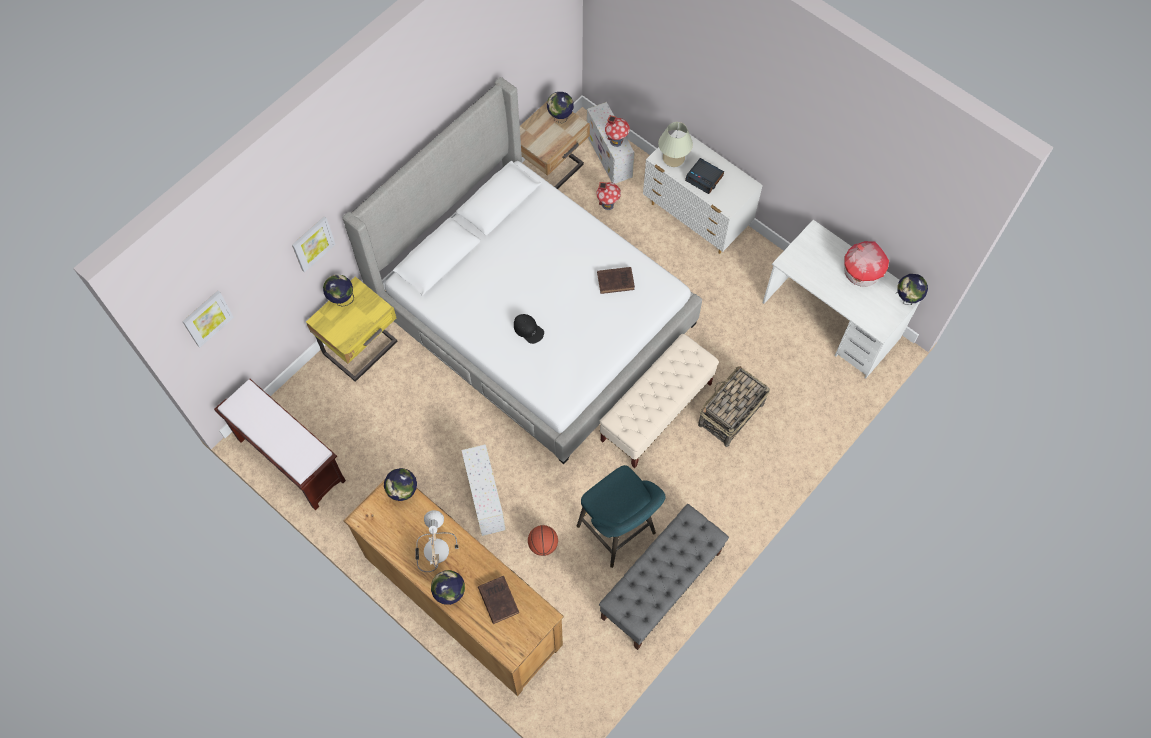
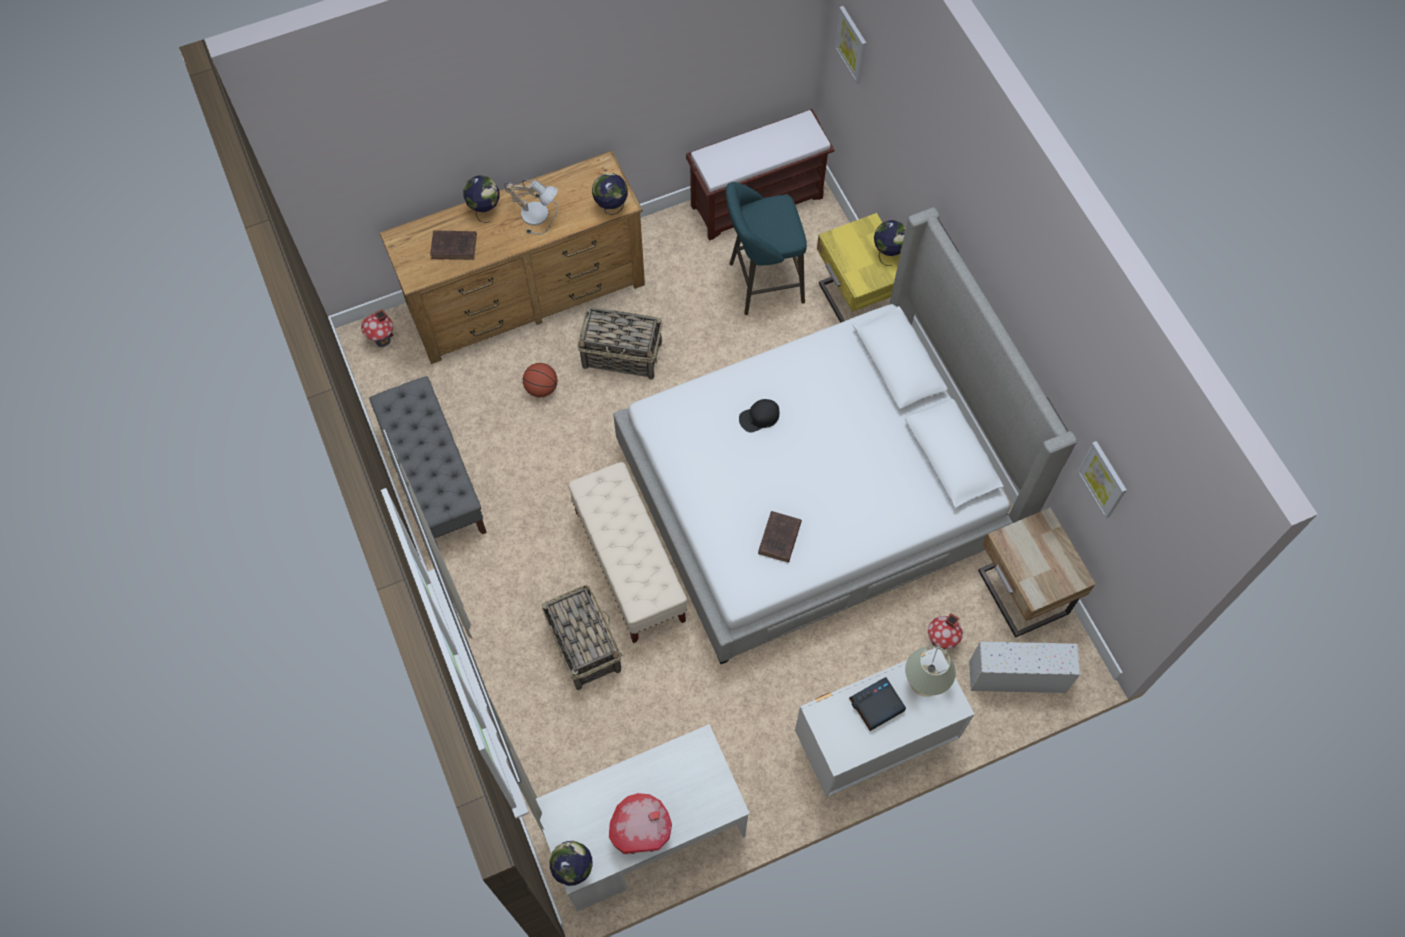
camera: 115 degrees right, 0 degrees up
(312, 243) = (917, 177): picture -> picture (1103, 479)
(484, 497) = (623, 355): white storage box -> basket
(560, 118) = (1055, 579): globe -> none
(616, 141) = (1008, 657): toy house -> toy house (382, 340)
(619, 533) = (513, 464): turquoise stool -> turquoise stool (761, 283)

